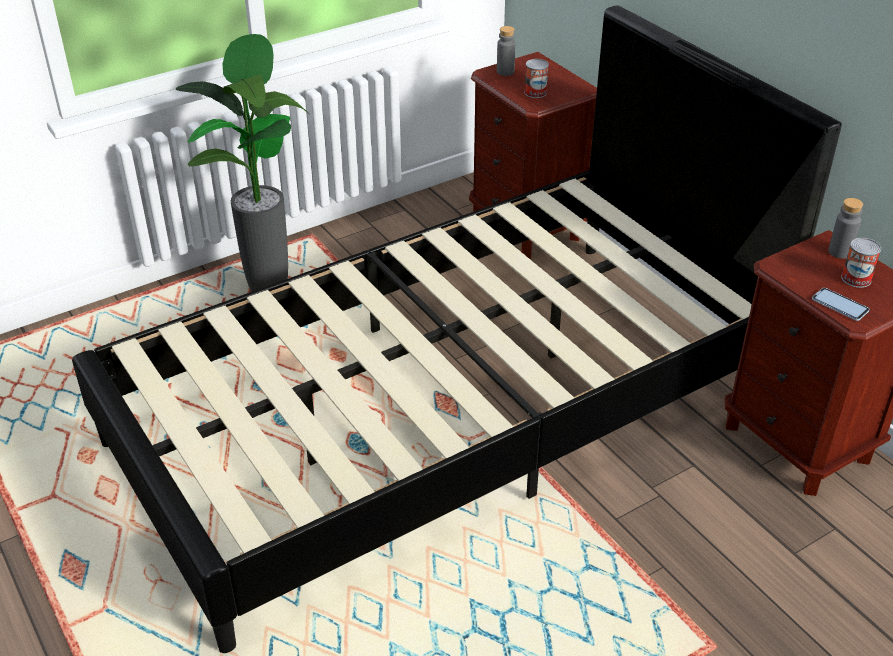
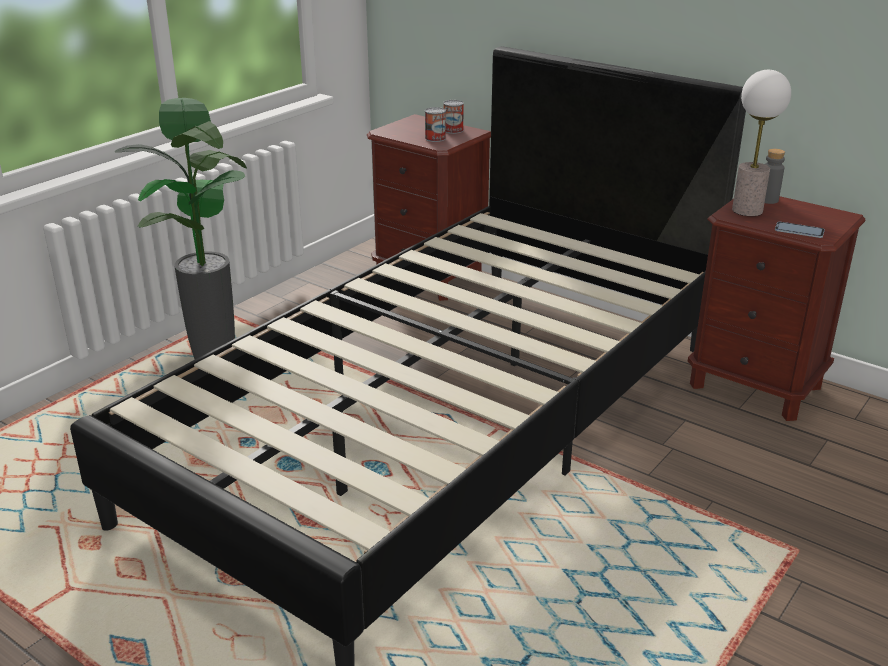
camera: 20 degrees left, 10 degrees down
(505, 72) = (397, 129): grey bottle -> none
(802, 263) = (746, 210): none -> table lamp
(856, 279) = (795, 213): can -> can (453, 130)

